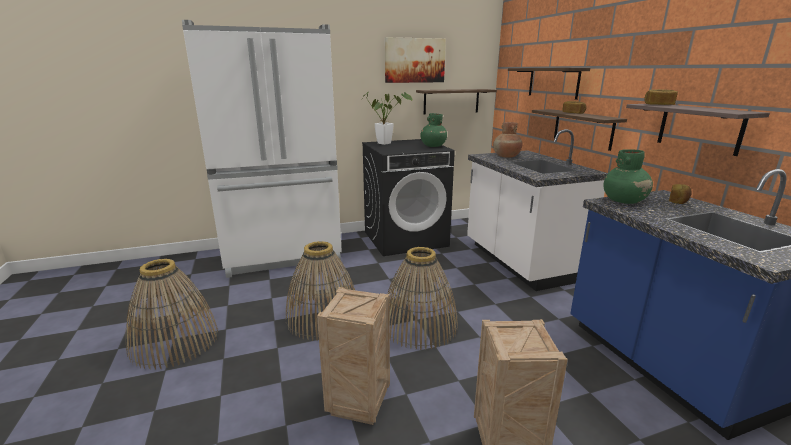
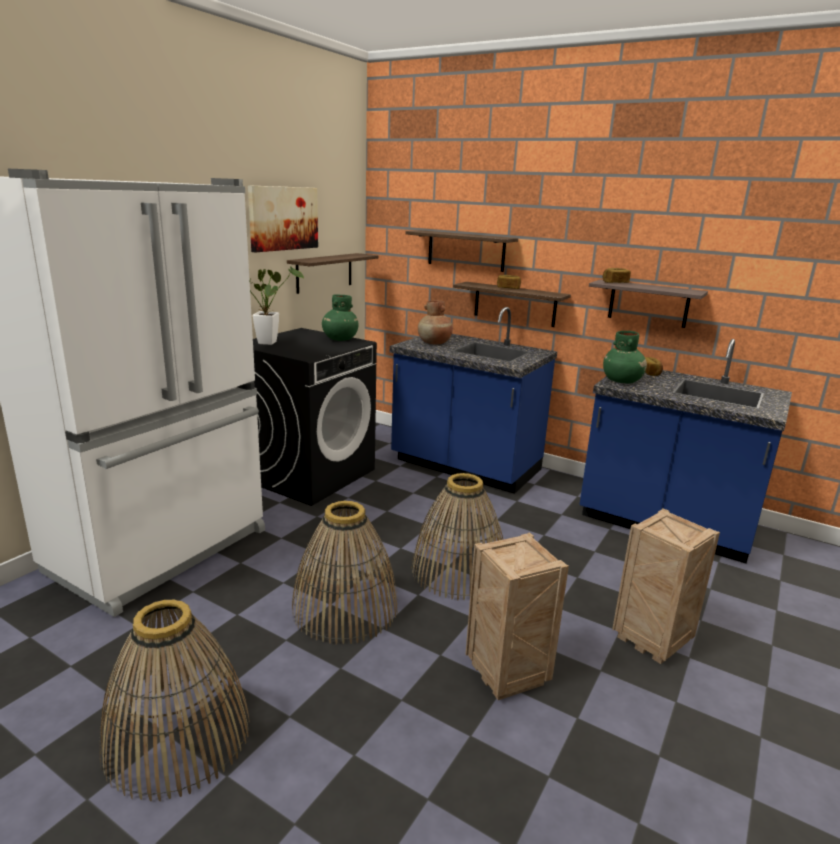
camera: 40 degrees left, 0 degrees up
(519, 262) = (465, 466): white counter -> blue counter

